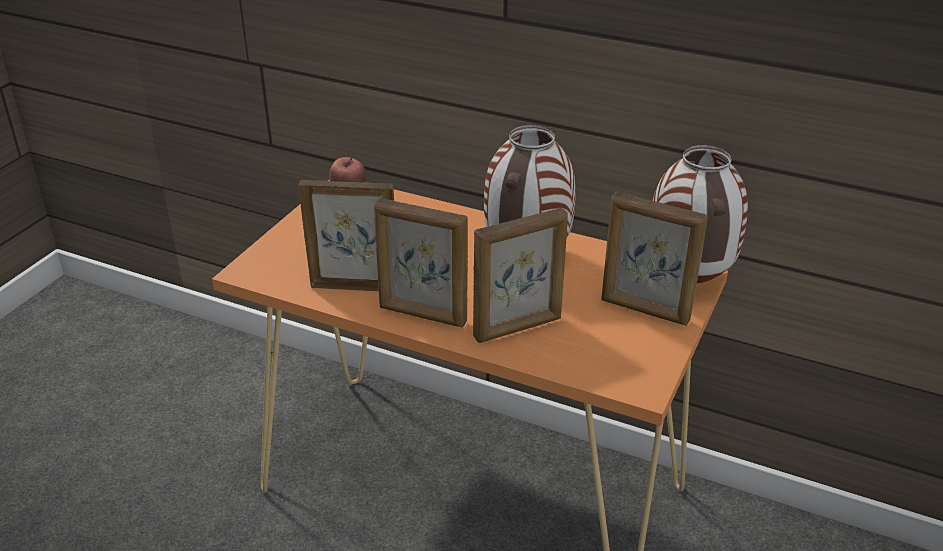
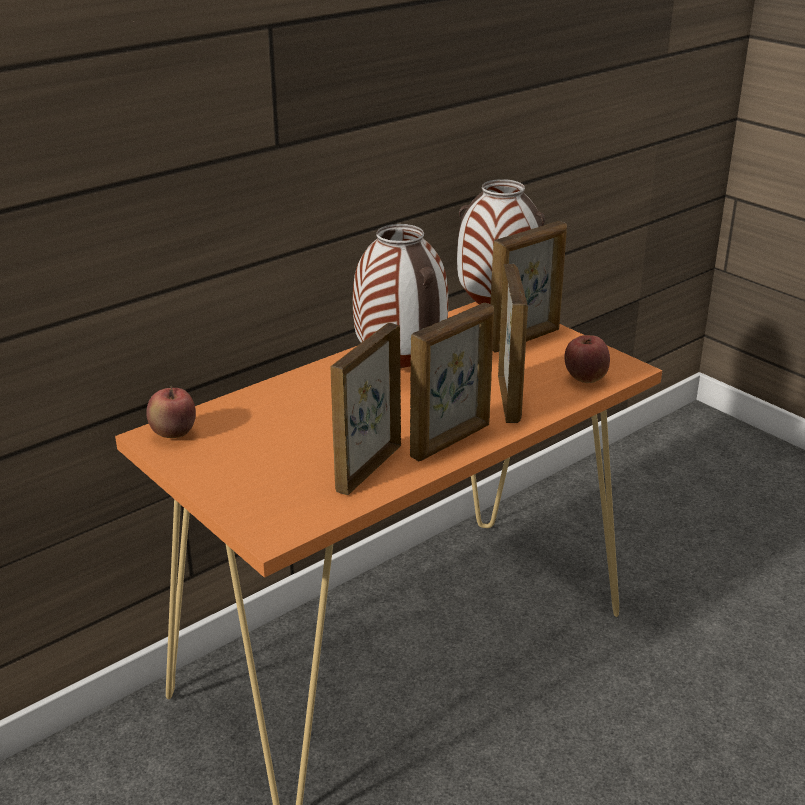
camera: 65 degrees left, 5 degrees down
(594, 365) = (585, 379): none -> apple

